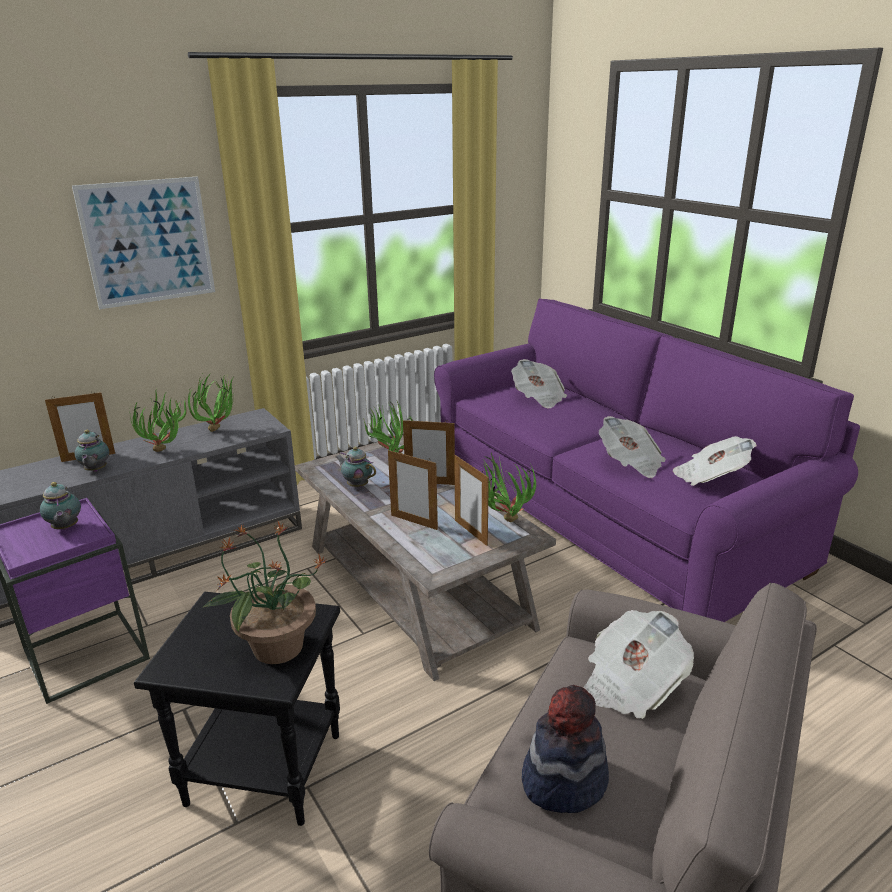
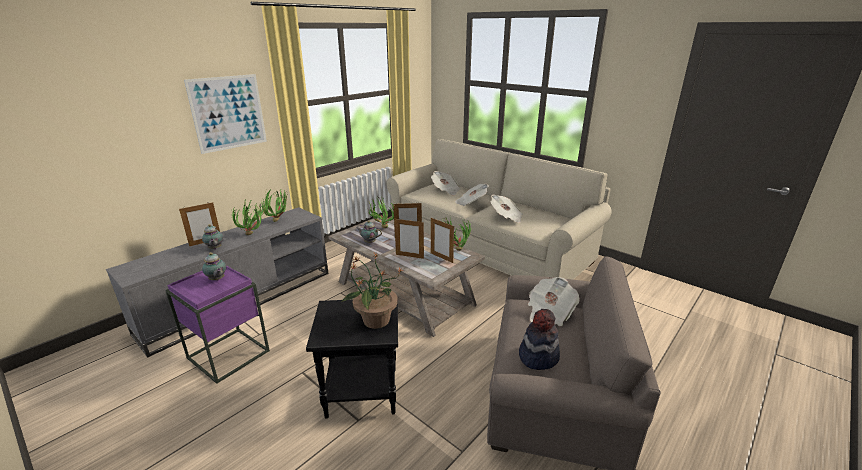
camera: 15 degrees left, 0 degrees up
(609, 512) = (488, 247): purple sofa -> beige sofa
(710, 477) = (546, 220): newspaper -> newspaper (471, 203)

